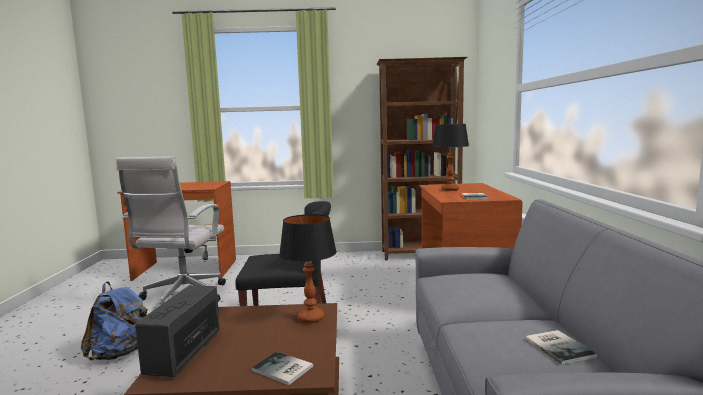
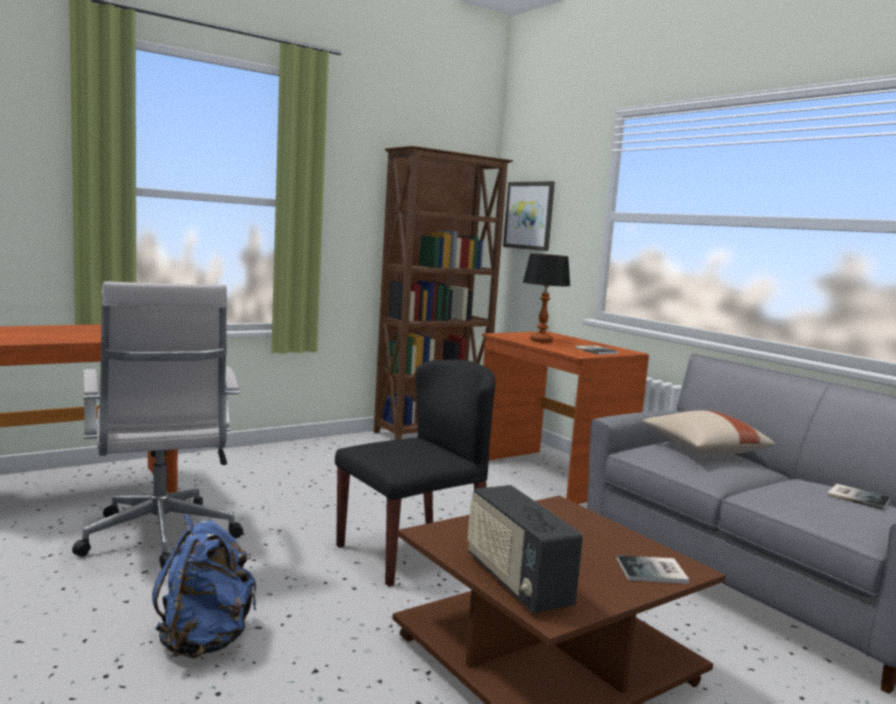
camera: 35 degrees left, 0 degrees up
(311, 318) = (569, 516): table lamp -> none
(487, 96) = (529, 215): none -> picture
(489, 283) = (703, 450): none -> beige pillow

